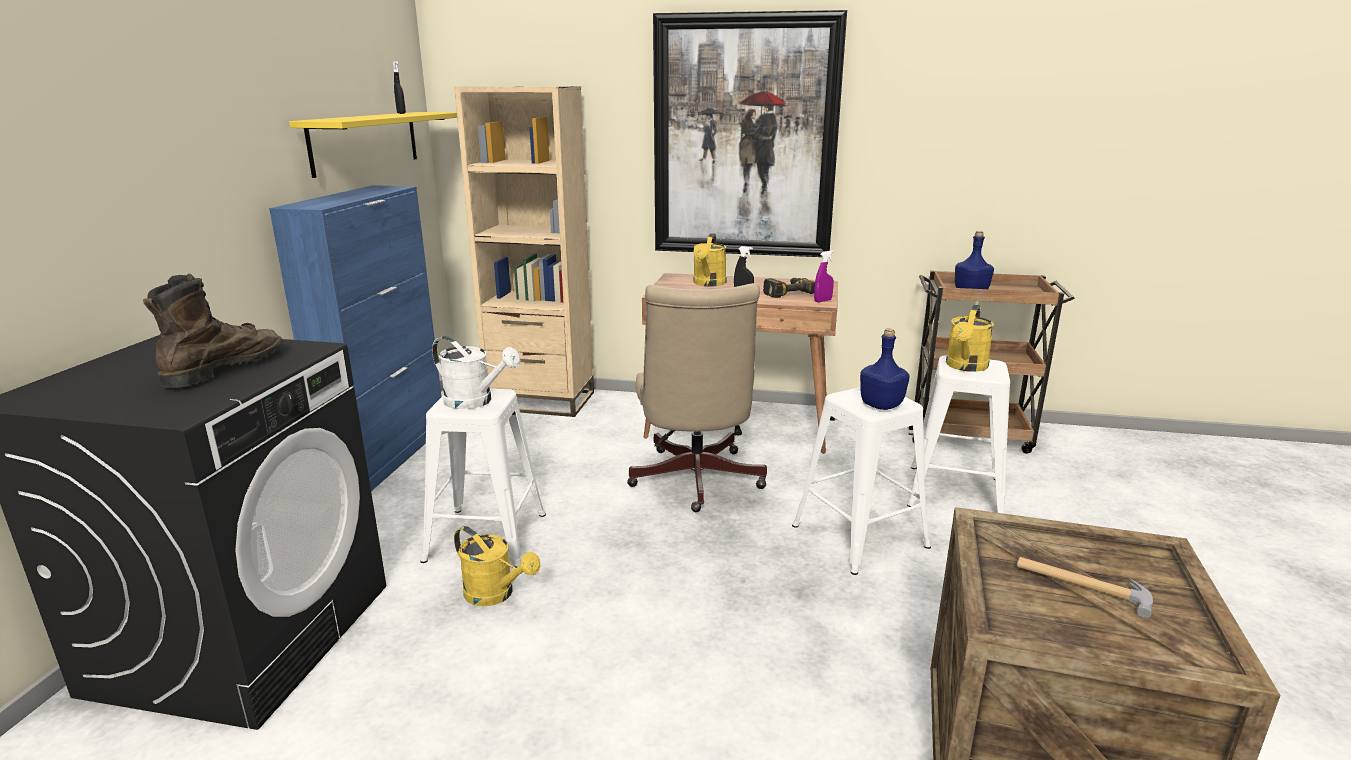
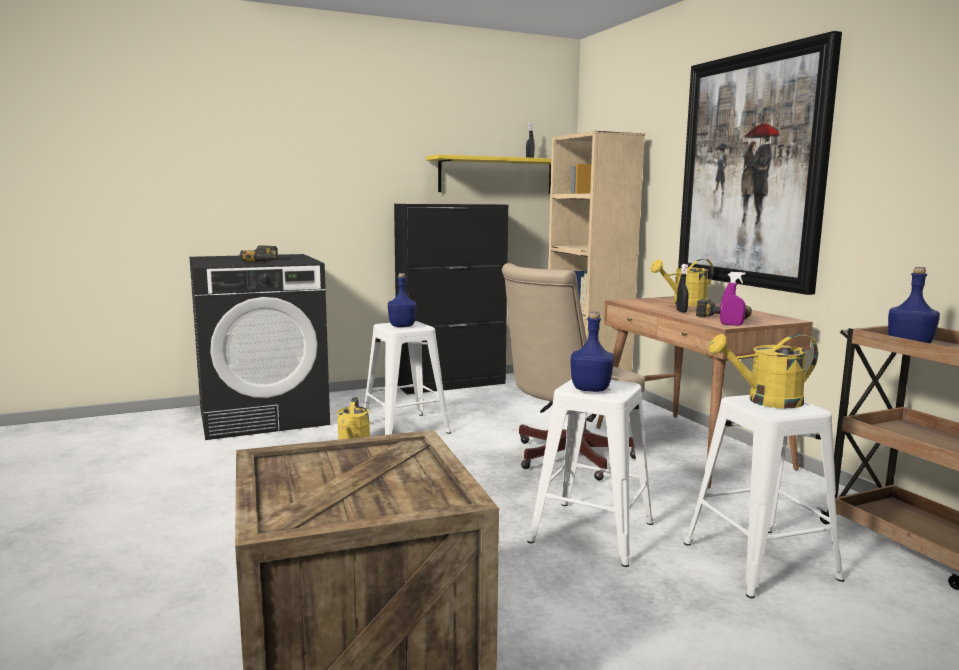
camera: 55 degrees right, 10 degrees down
(225, 369) = (265, 261): brown boot -> power drill
(389, 454) = (452, 384): blue cabinet -> black cabinet
(475, 402) = (403, 326): white watering can -> blue bottle
(1081, 585) = (352, 475): hammer -> none

